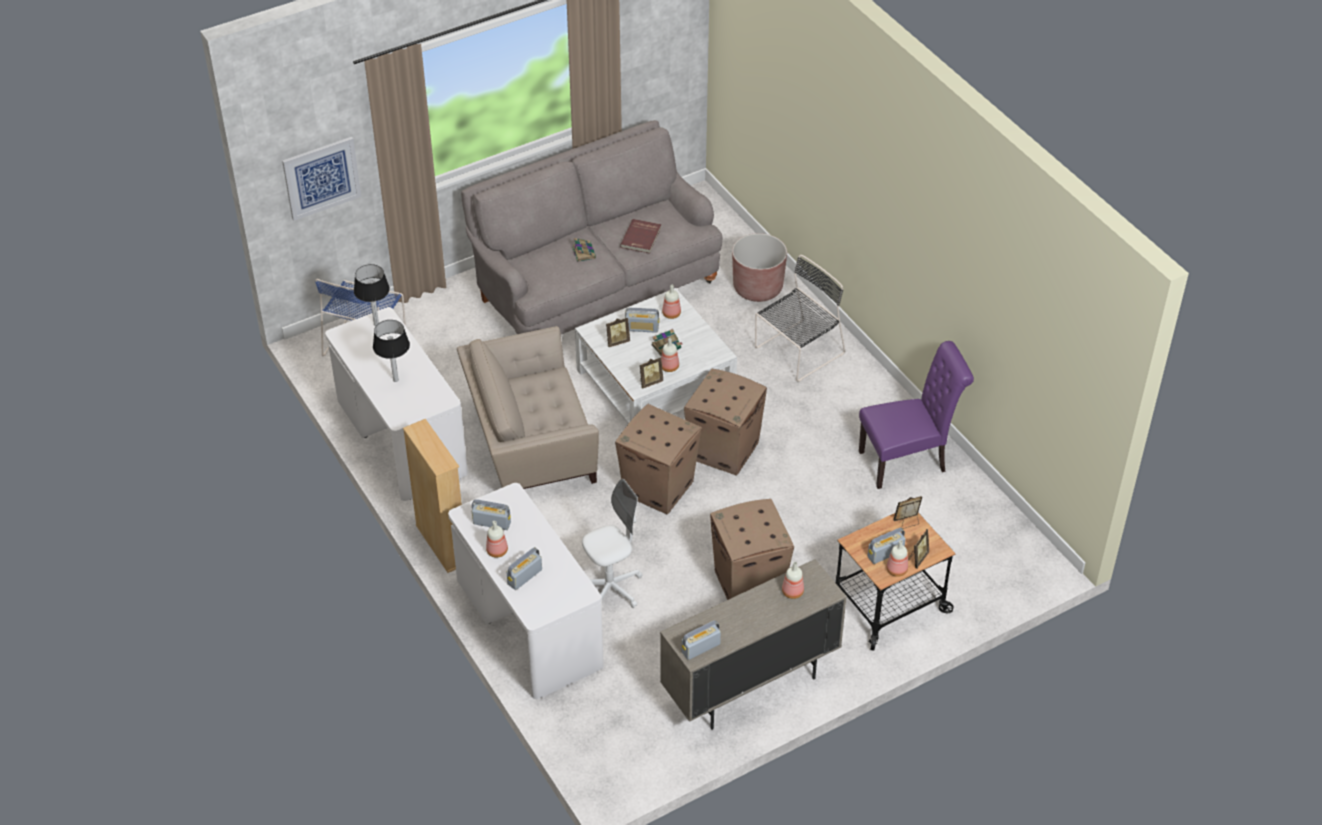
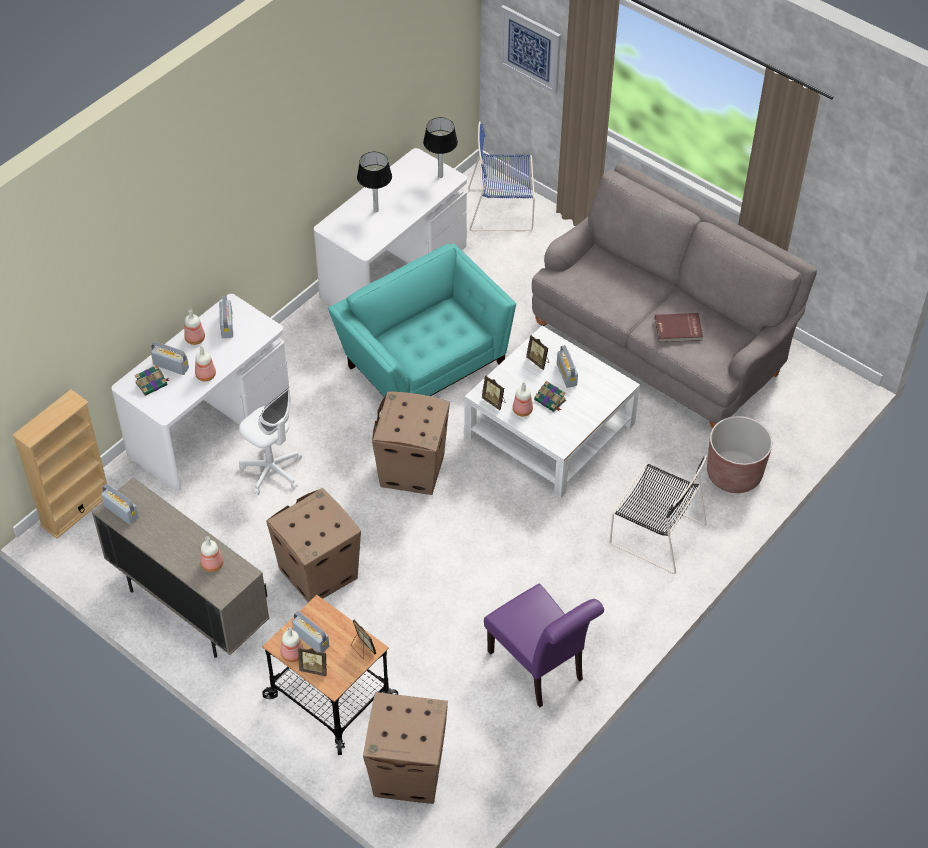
camera: 70 degrees right, 5 degrees up
(442, 544) = (280, 338): beige bookcase -> beige bookcase (76, 509)
(530, 446) = (423, 361): beige armchair -> turquoise armchair
(583, 252) = (632, 293): book -> book (152, 384)
(671, 314) = (598, 391): bottle -> bottle (205, 375)
(724, 450) = (485, 508): cardboard box -> cardboard box (408, 773)

